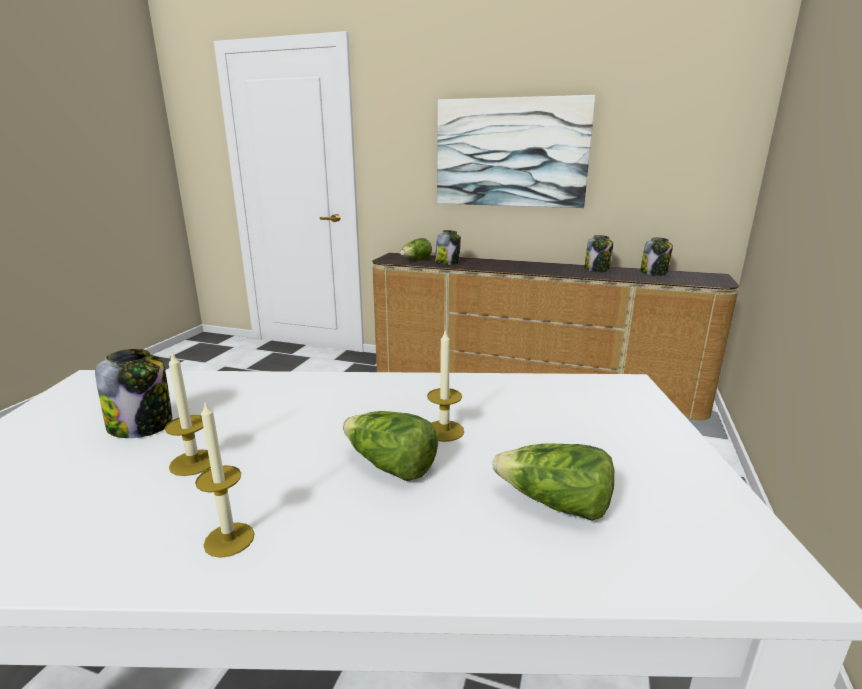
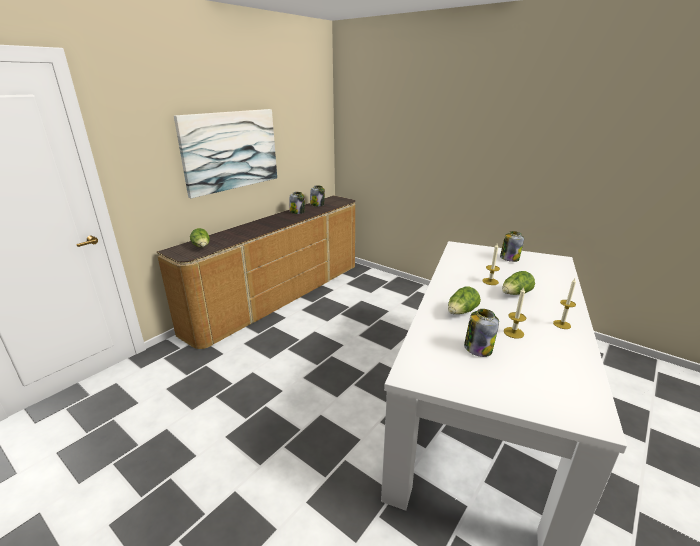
camera: 70 degrees left, 5 degrees up
(447, 263) = (227, 239): jar -> jar (509, 258)
(555, 504) = (536, 274): lettuce -> lettuce (461, 312)

